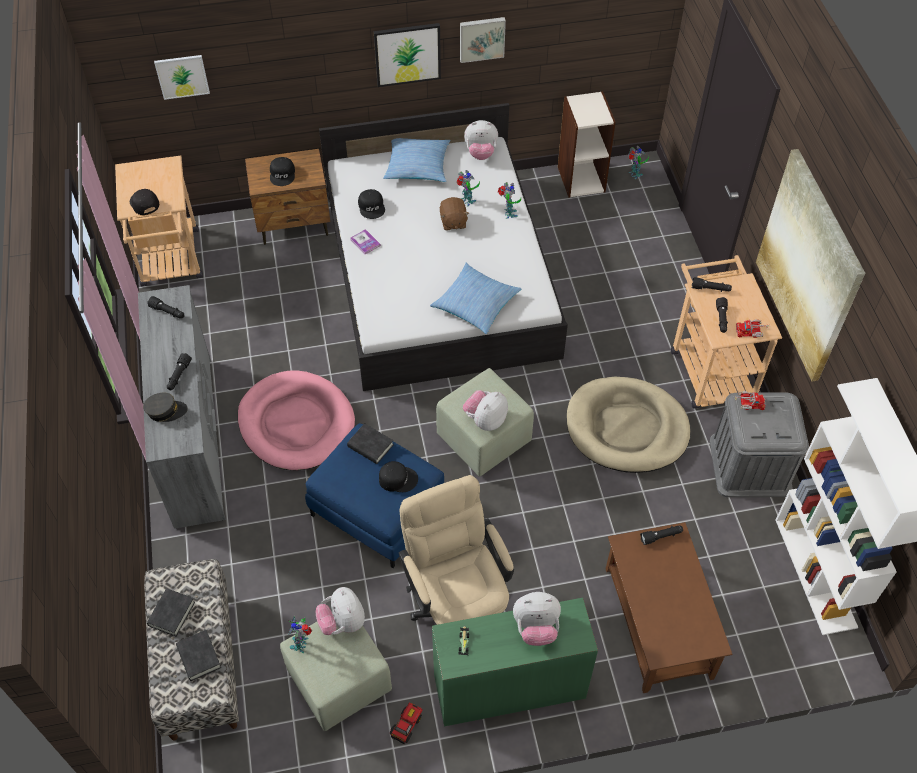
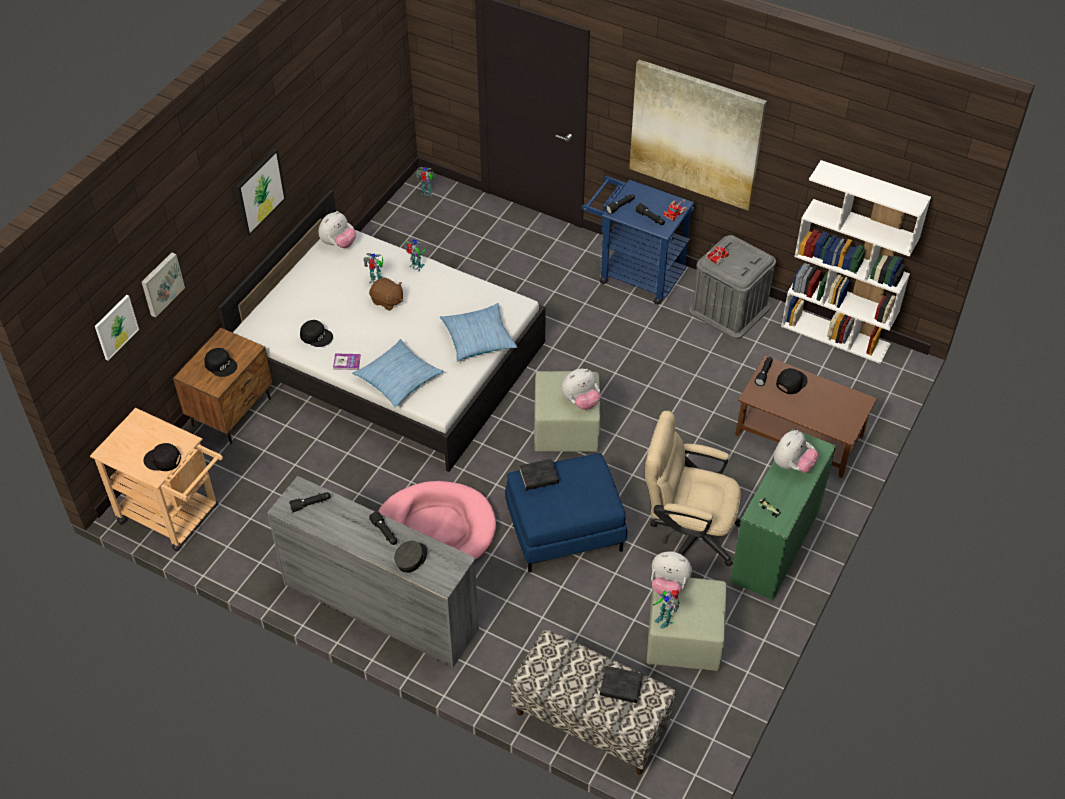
camera: 50 degrees left, 5 degrees down
(171, 614) = (567, 684): black book -> none
(397, 478) = (583, 479): black cap -> black cap (791, 382)
(407, 724) = (753, 620): toy car -> none
(417, 165) = (306, 285): pillow -> pillow (398, 379)
(481, 38) = (301, 143): picture -> picture (161, 284)
(485, 420) = (581, 401): plush toy -> plush toy turned 105 degrees counterclockwise
(581, 179) = (395, 222): bookcase -> none
(626, 428) = (638, 348): beige dog bed -> none
(709, 367) = (634, 274): beige cart -> blue cart

